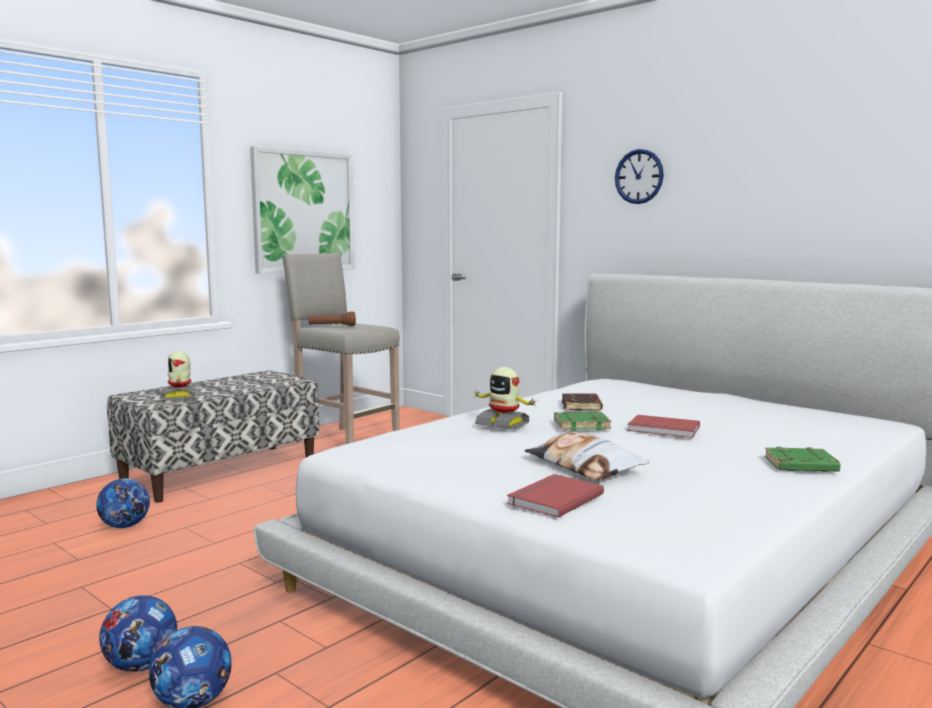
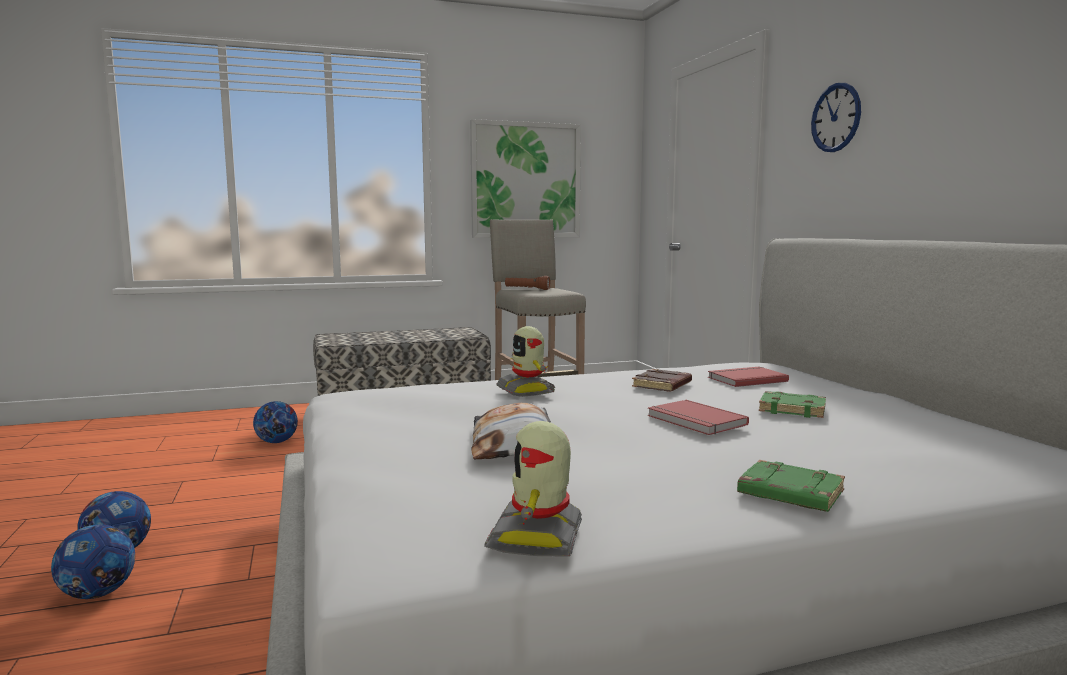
camera: 30 degrees right, 0 degrees up
(179, 396) = (358, 339): toy robot -> toy robot (538, 537)
(553, 498) = (393, 469): red book -> red book (745, 379)
(582, 425) = (607, 403): green book -> green book (793, 410)

